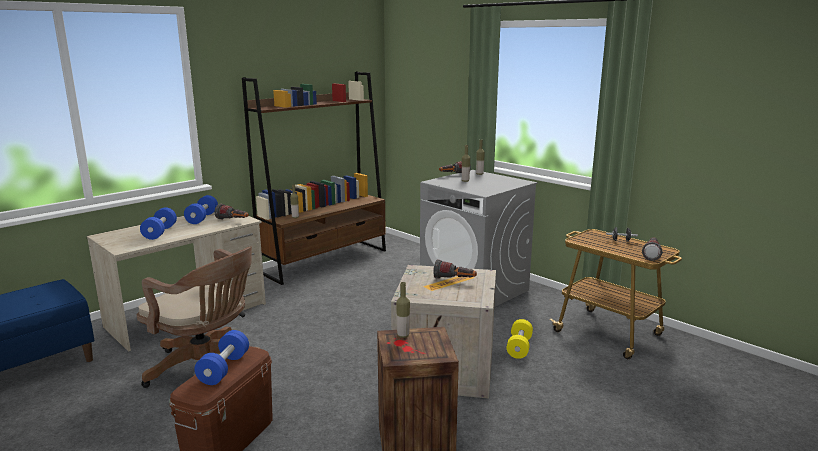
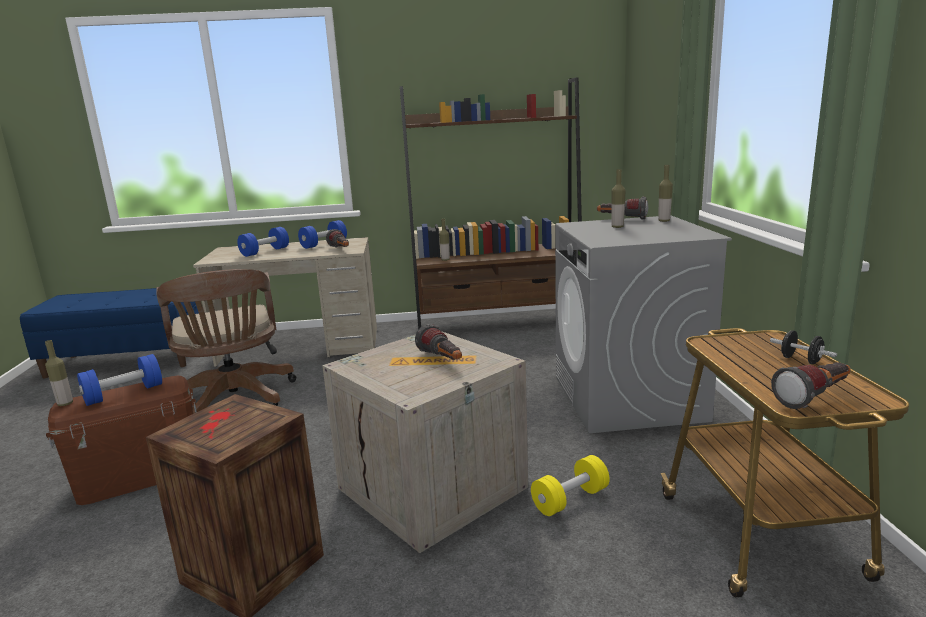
camera: 40 degrees right, 0 degrees up
(403, 335) = (241, 408): bottle -> bottle (65, 403)

